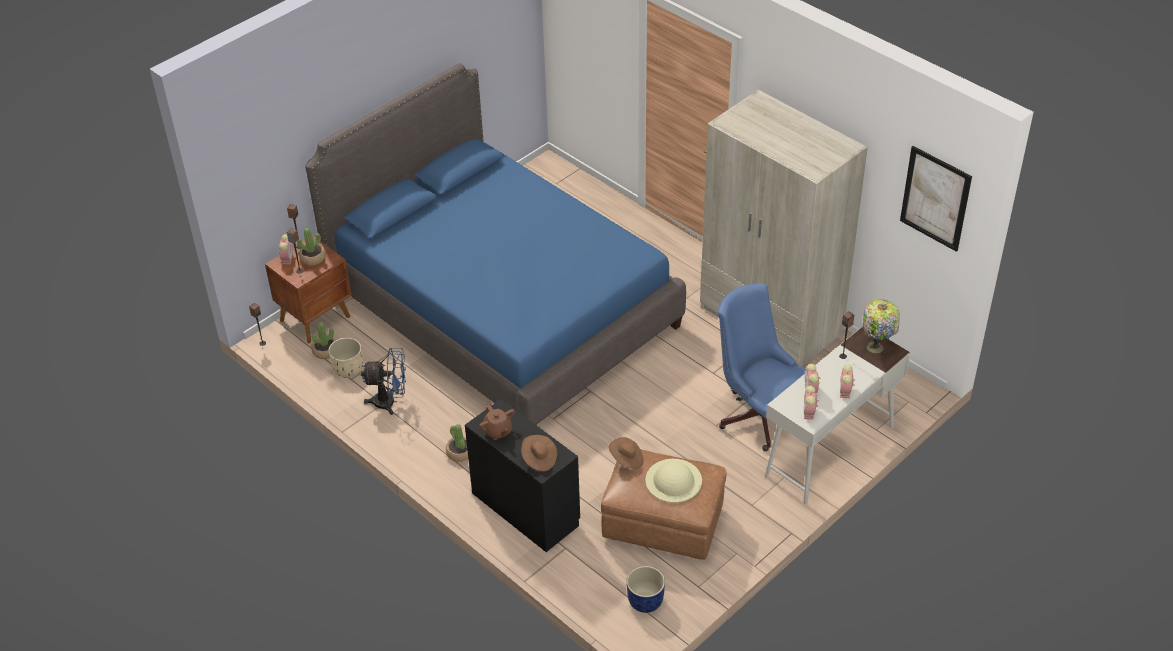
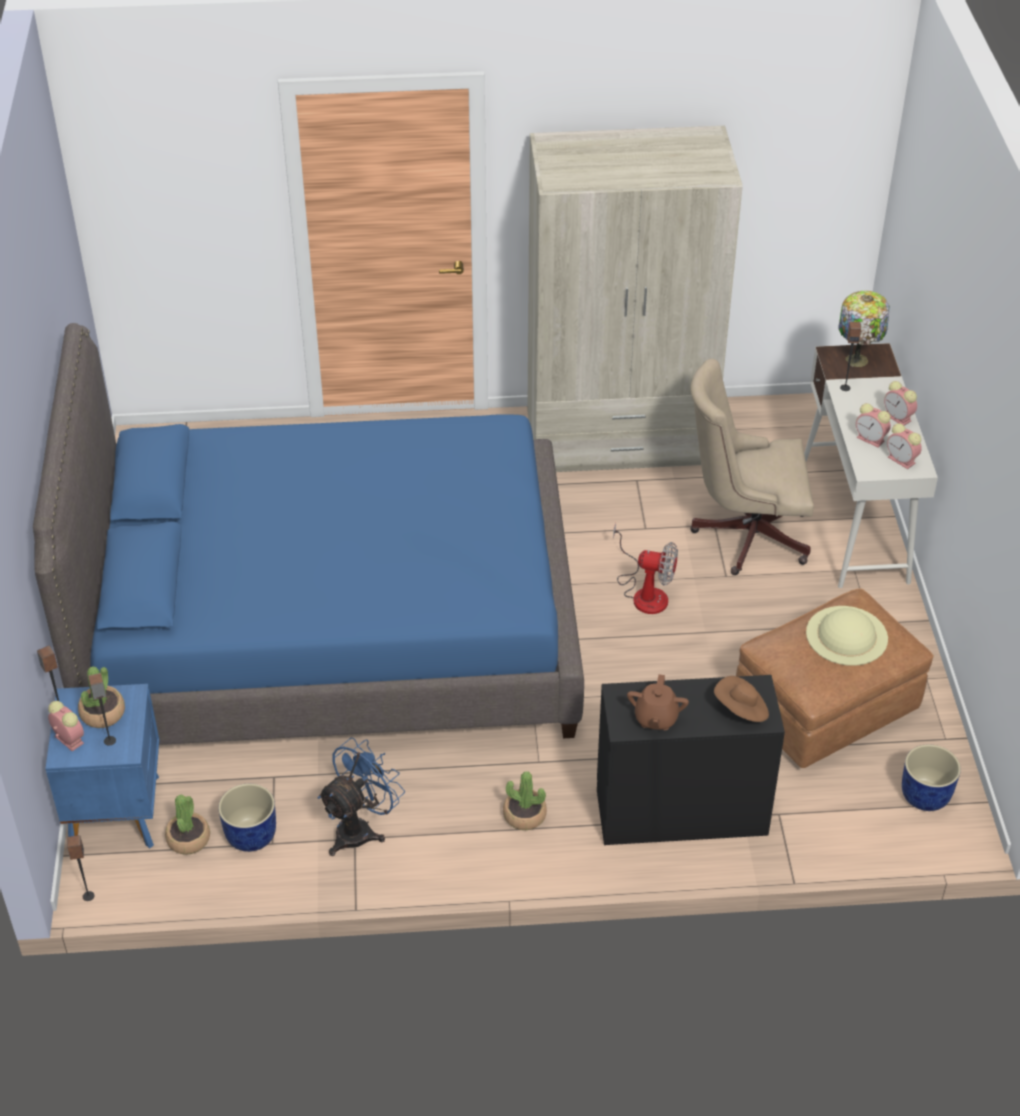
camera: 50 degrees left, 0 degrees up
(316, 318) = (117, 811): brown nightstand -> blue nightstand
(348, 369) = (252, 835): beige planter -> blue planter
(498, 431) = (655, 718): brown teapot -> brown teapot turned 90 degrees clockwise
(626, 459) = (774, 653): brown hat -> none
(664, 402) = (644, 592): none -> fan
(758, 413) = (744, 534): blue office chair -> beige office chair
(935, 198) = (830, 145): picture -> none

